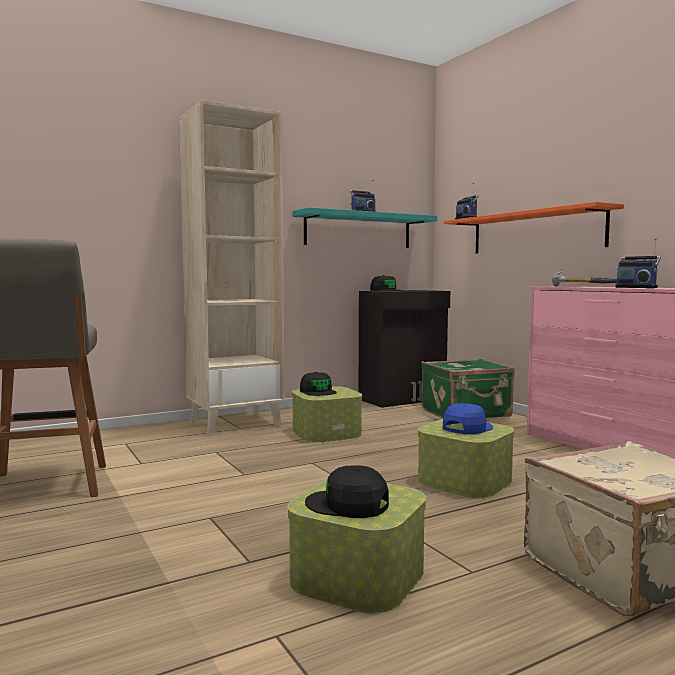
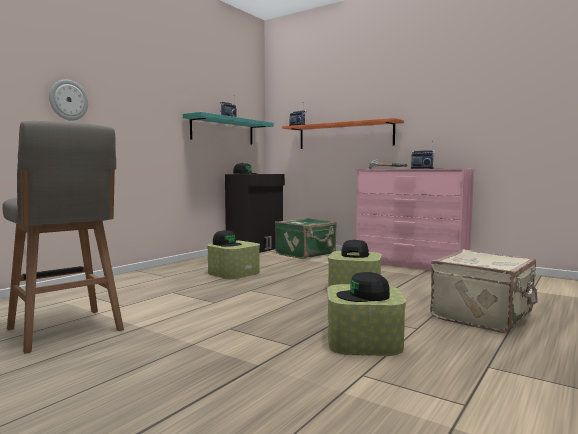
camera: 25 degrees left, 0 degrees up
(130, 203) = (68, 100): none -> wall clock
(235, 423) = (158, 274): beige bookcase -> none
(467, 428) = (355, 255): blue cap -> black cap

